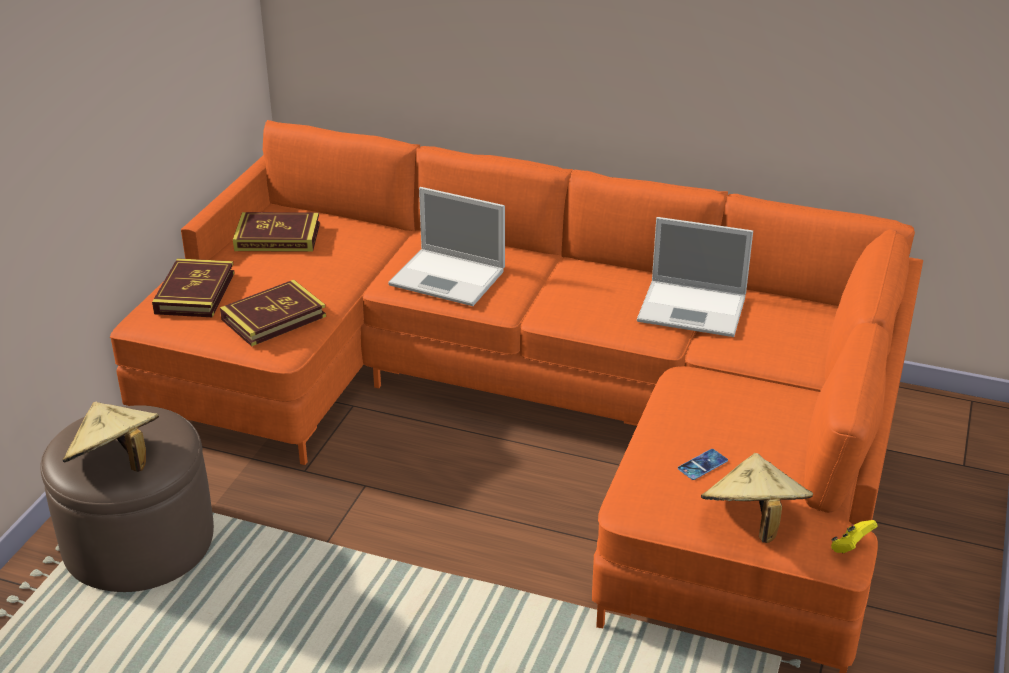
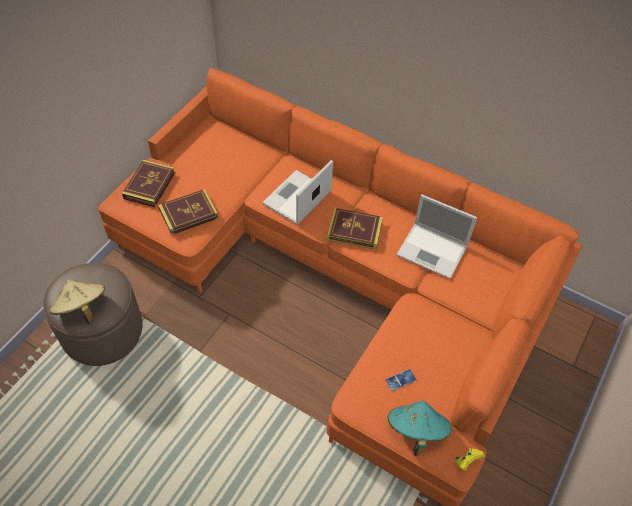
camera: 10 degrees right, 20 degrees up
(277, 237) = (206, 146): book -> book (354, 231)
(449, 278) = (296, 198): laptop -> laptop turned 90 degrees clockwise
(752, 522) = (416, 431): beige hat -> turquoise hat

